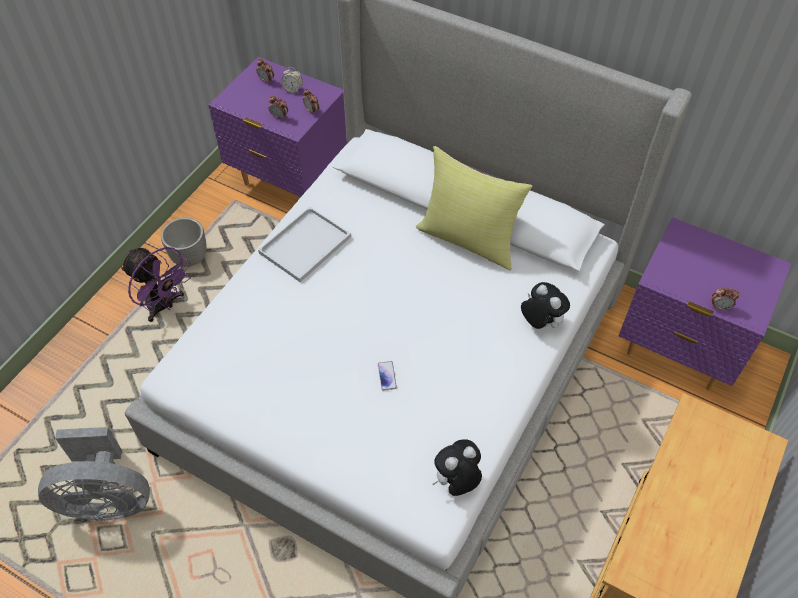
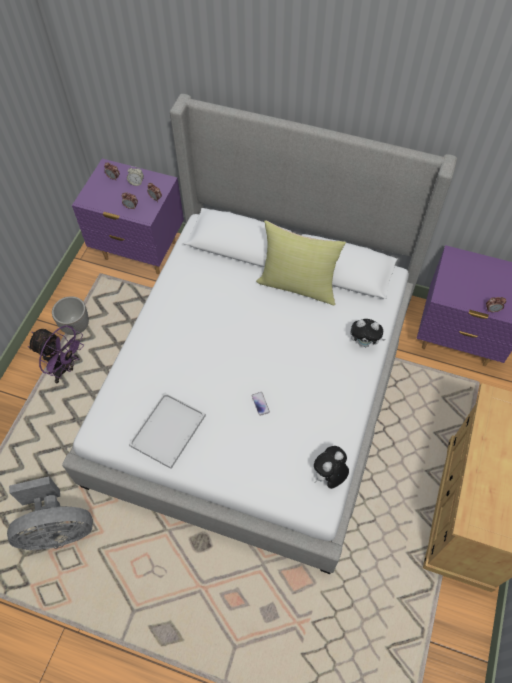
camera: 10 degrees left, 5 degrees up
(305, 243) = (175, 308): white tray -> white tray (168, 429)
(540, 322) = (364, 342): plush toy -> plush toy turned 150 degrees clockwise

